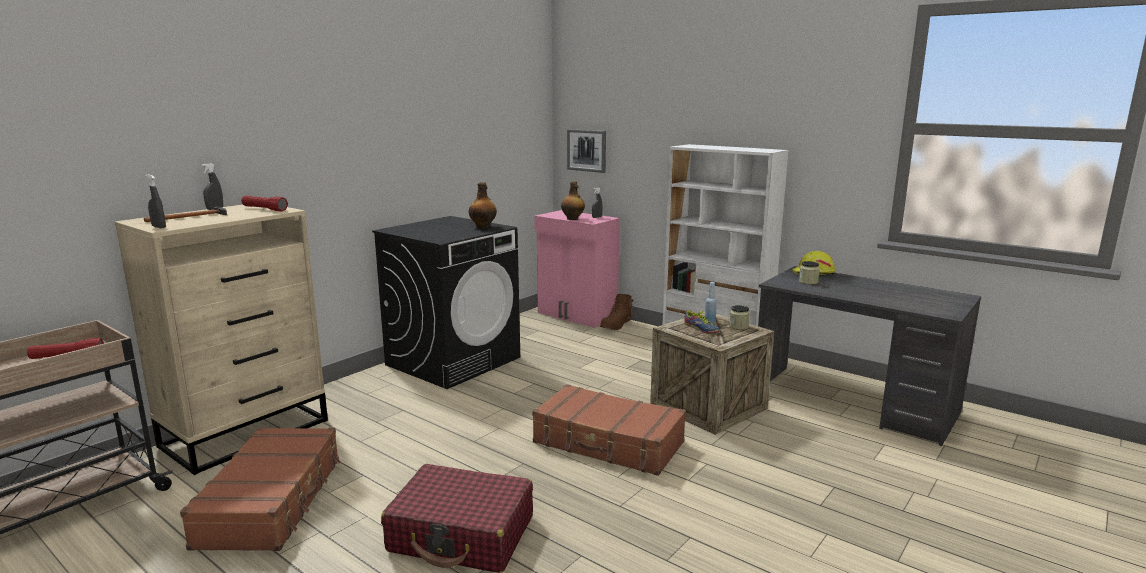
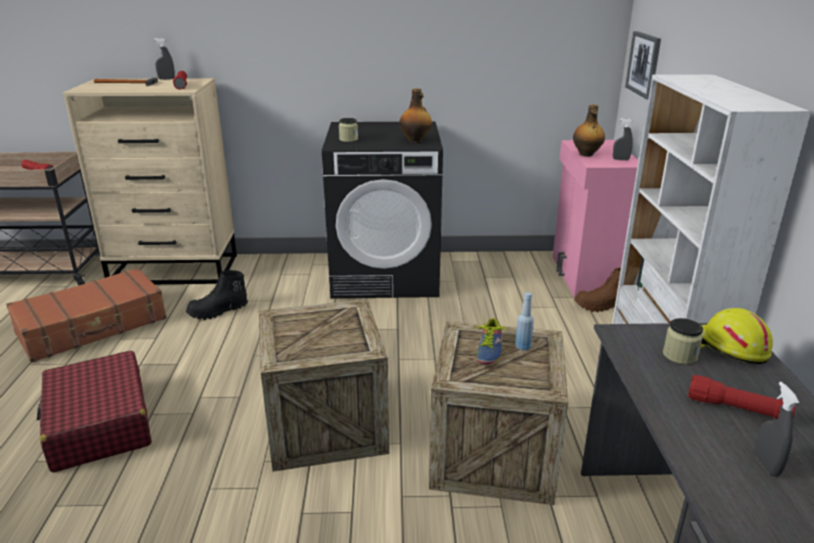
camera: 50 degrees right, 10 degrees up
(159, 227) = (82, 88): grey spray bottle -> grey spray bottle (766, 465)
(375, 435) = (218, 311): none -> black boot
(608, 443) = (325, 425): brown suitcase -> crate
(738, 326) = (539, 371): jar -> jar (348, 139)
(860, 288) = (737, 409): none -> red flashlight

